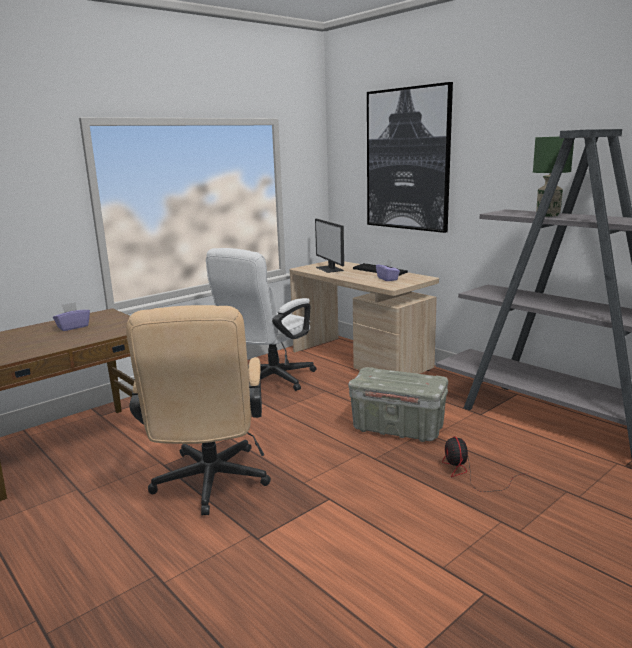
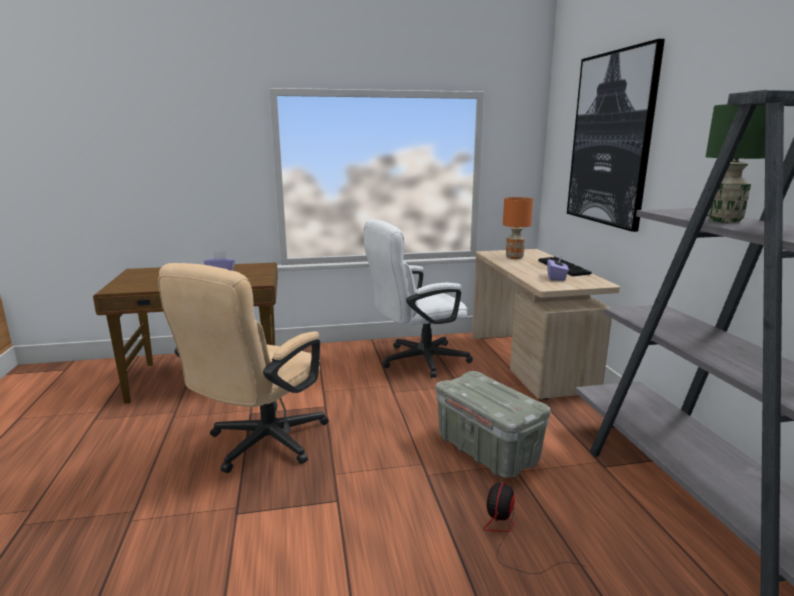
camera: 30 degrees right, 0 degrees up
(330, 269) = (514, 257): monitor -> orange table lamp

